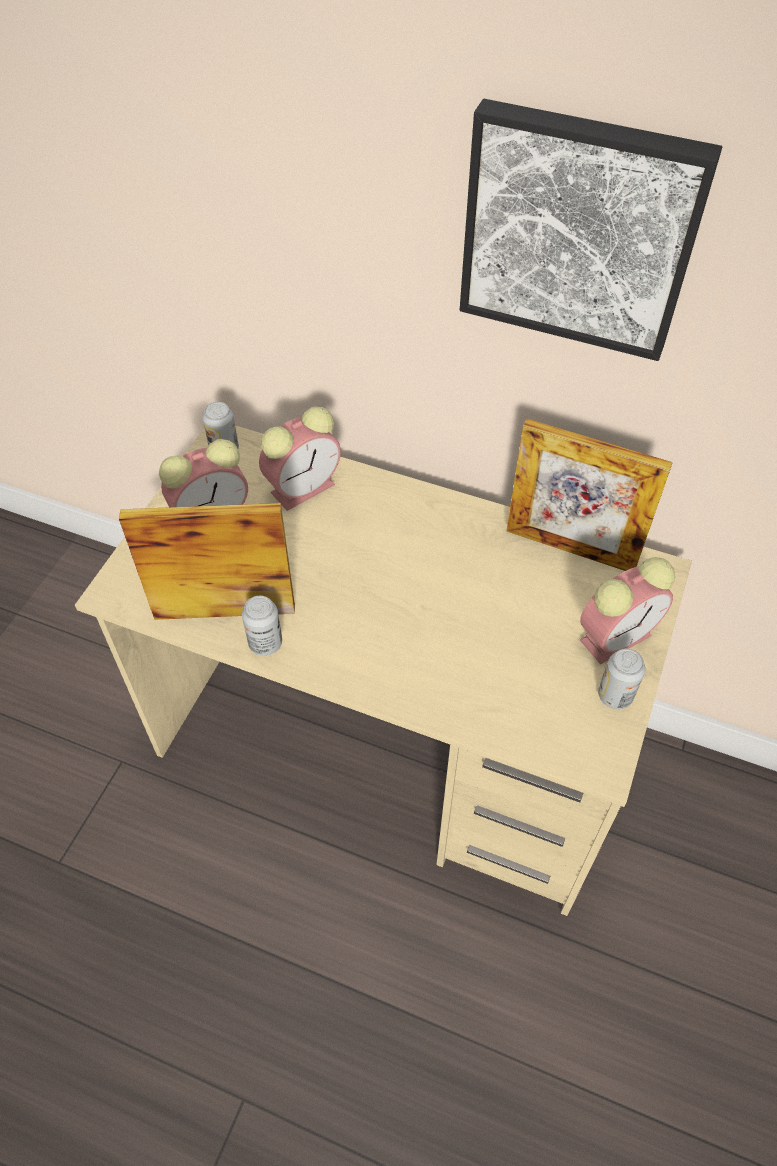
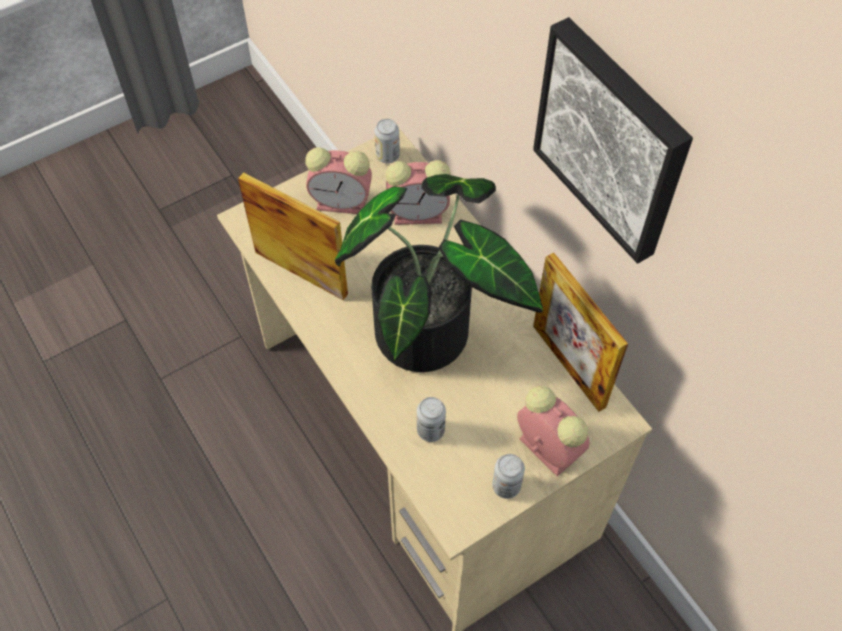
camera: 35 degrees right, 5 degrees up
(265, 643) = (309, 309): can -> can (430, 430)
(410, 587) = (431, 327): none -> potted plant
(617, 635) = (545, 447): alarm clock -> alarm clock turned 135 degrees counterclockwise

